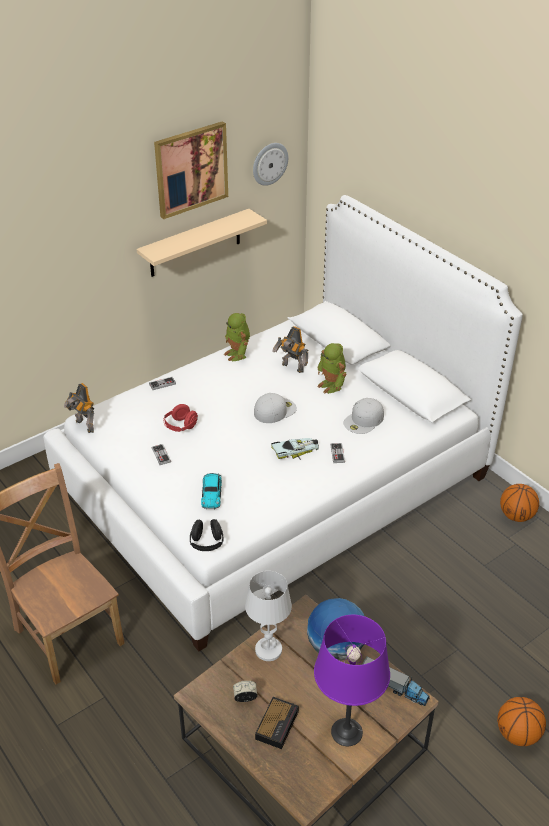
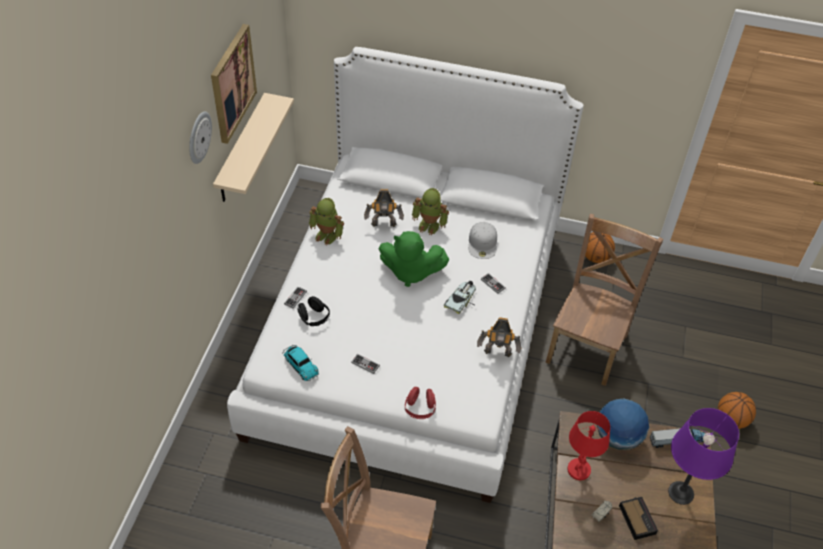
camera: 40 degrees left, 10 degrees up
(84, 426) = (272, 376): toy robot -> toy robot (497, 354)
(180, 426) = (354, 329): red headphones -> red headphones (420, 409)
(207, 543) = (478, 417): black headphones -> black headphones (314, 318)
(211, 493) = (438, 373): toy car -> toy car (300, 364)
(268, 650) = (579, 470): white table lamp -> red table lamp
(269, 163) = (270, 42): wall clock -> wall clock (198, 137)
(275, 410) = (410, 272): white cap -> green plush toy
(428, 583) = (588, 346): none -> brown chair

